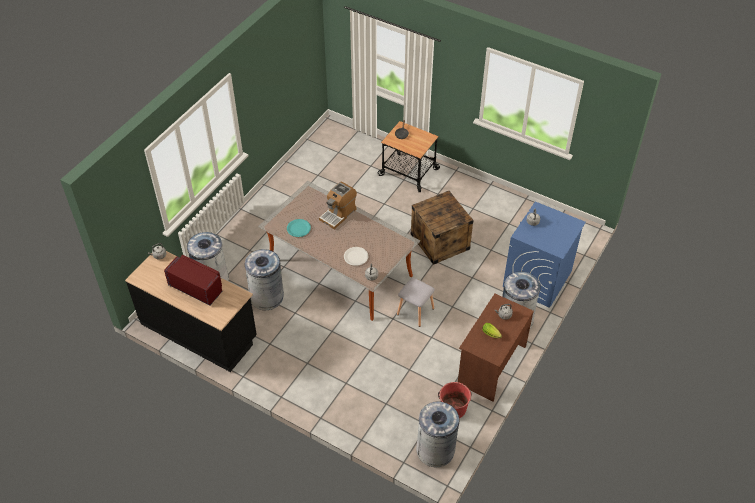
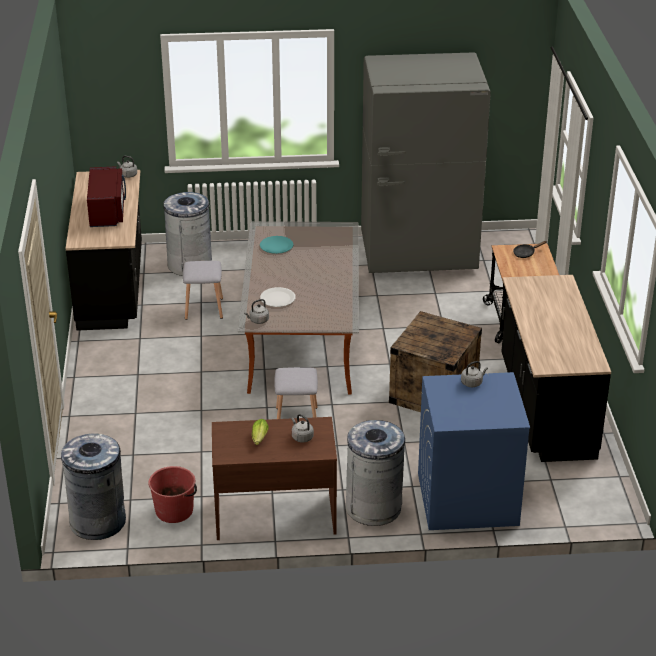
camera: 55 degrees right, 15 degrees down
(267, 297) = (203, 308): grey trash can -> grey stool
(306, 174) = (418, 254): none -> grey fridge
(338, 214) = (330, 261): coffee machine -> none
(489, 207) = (545, 408): none -> black counter

